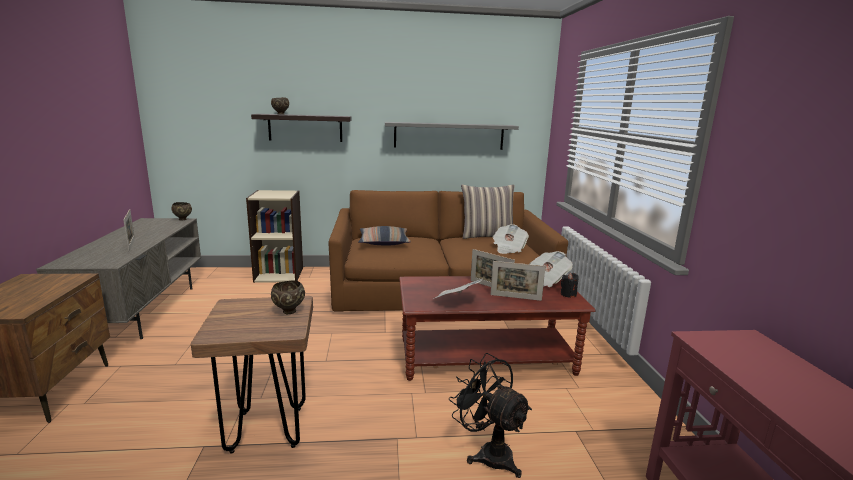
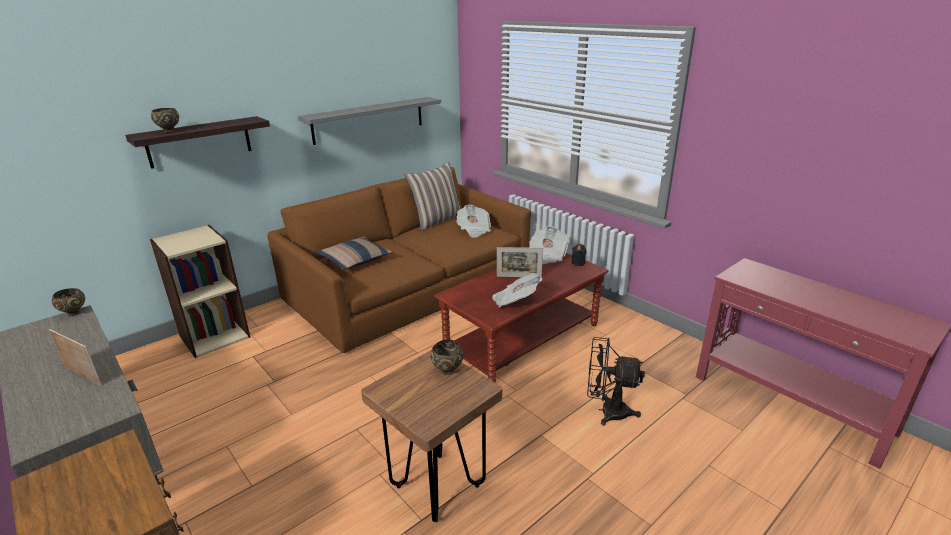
camera: 35 degrees left, 10 degrees up
(515, 297) = (549, 280): picture frame -> none

